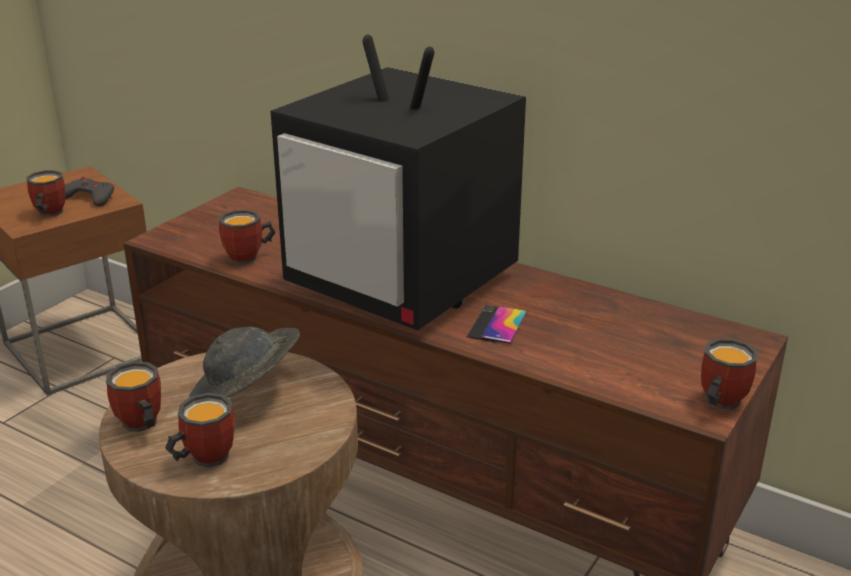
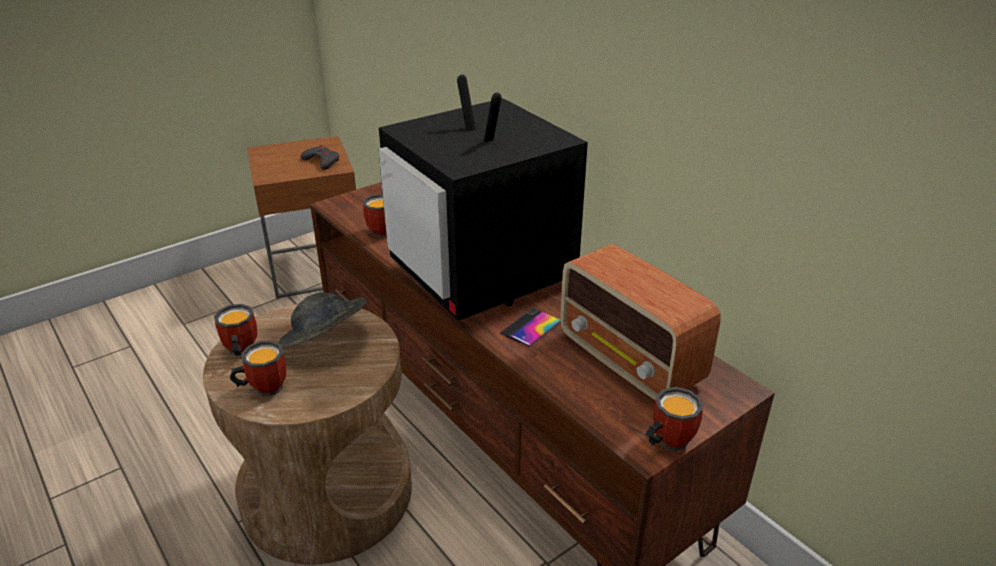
camera: 20 degrees right, 5 degrees up
(48, 214) = (287, 170): mug -> none
(628, 336) = (630, 361): none -> radio

